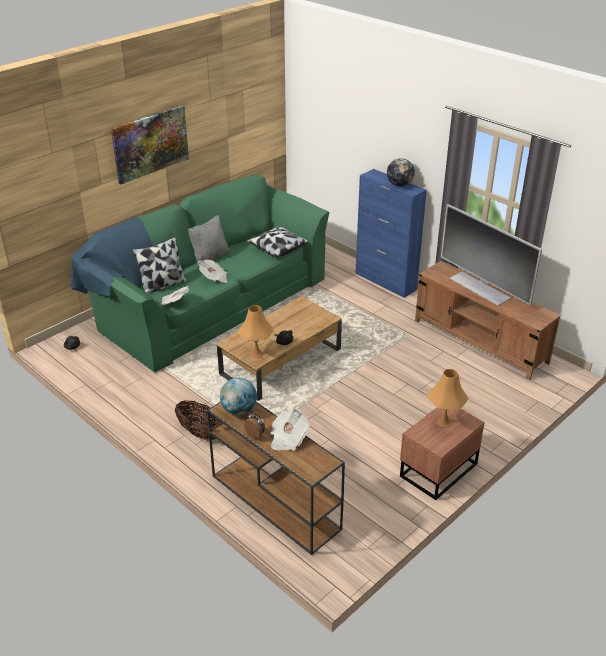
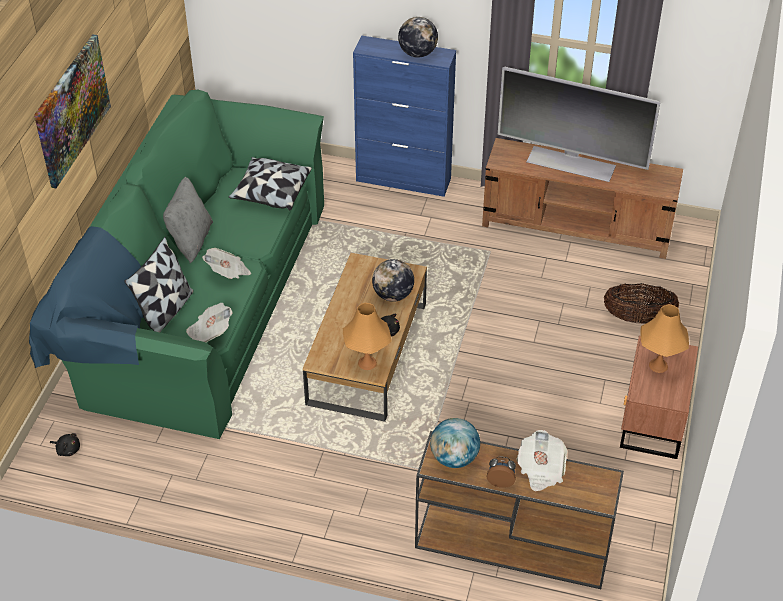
camera: 30 degrees left, 10 degrees up
(201, 433) = (352, 497): basket -> basket (638, 318)
(306, 325) = (393, 295): none -> globe

